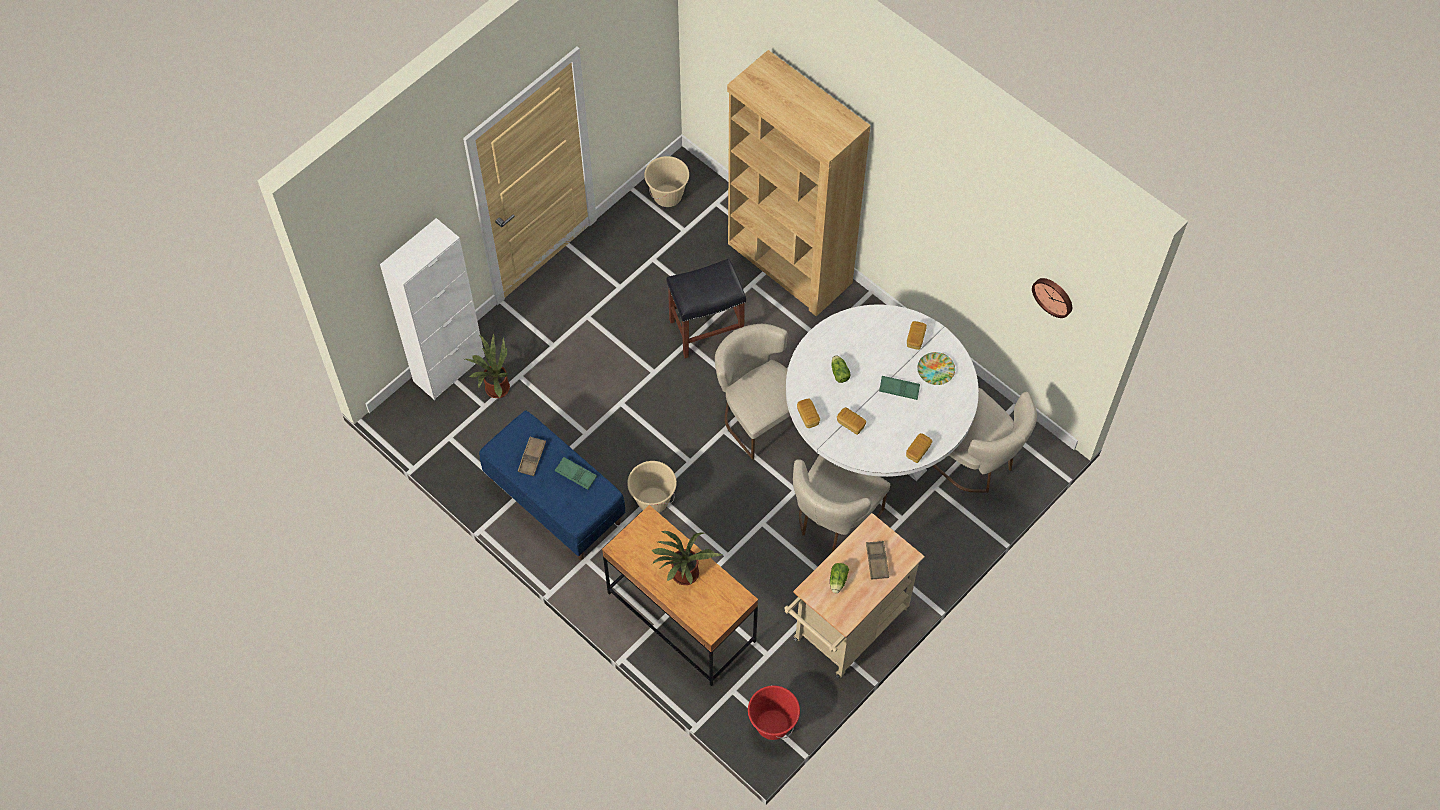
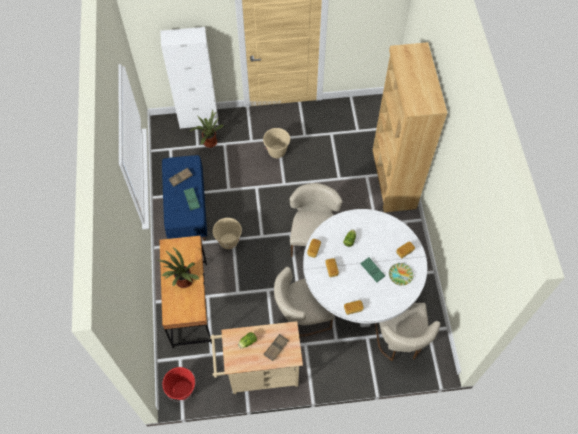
camera: 40 degrees right, 0 degrees up
(667, 196) = (364, 110): beige bucket -> beige bucket (277, 151)
(707, 329) = (326, 182): black stool -> none
(1053, 296) = (479, 276): wall clock -> none

